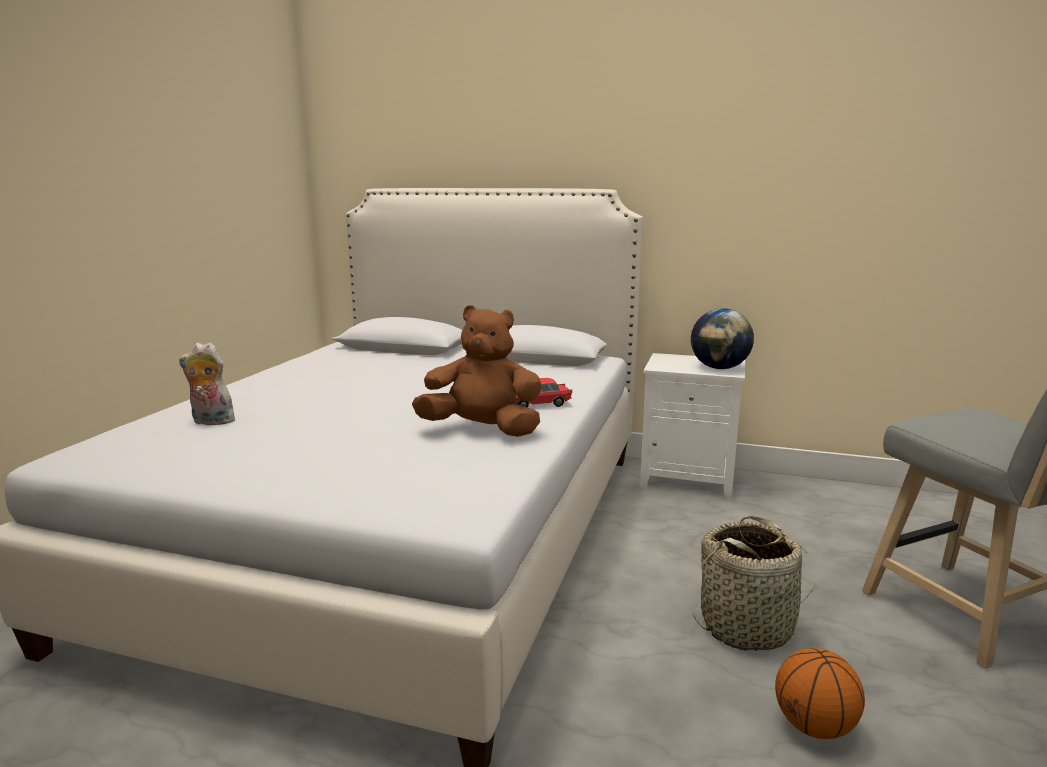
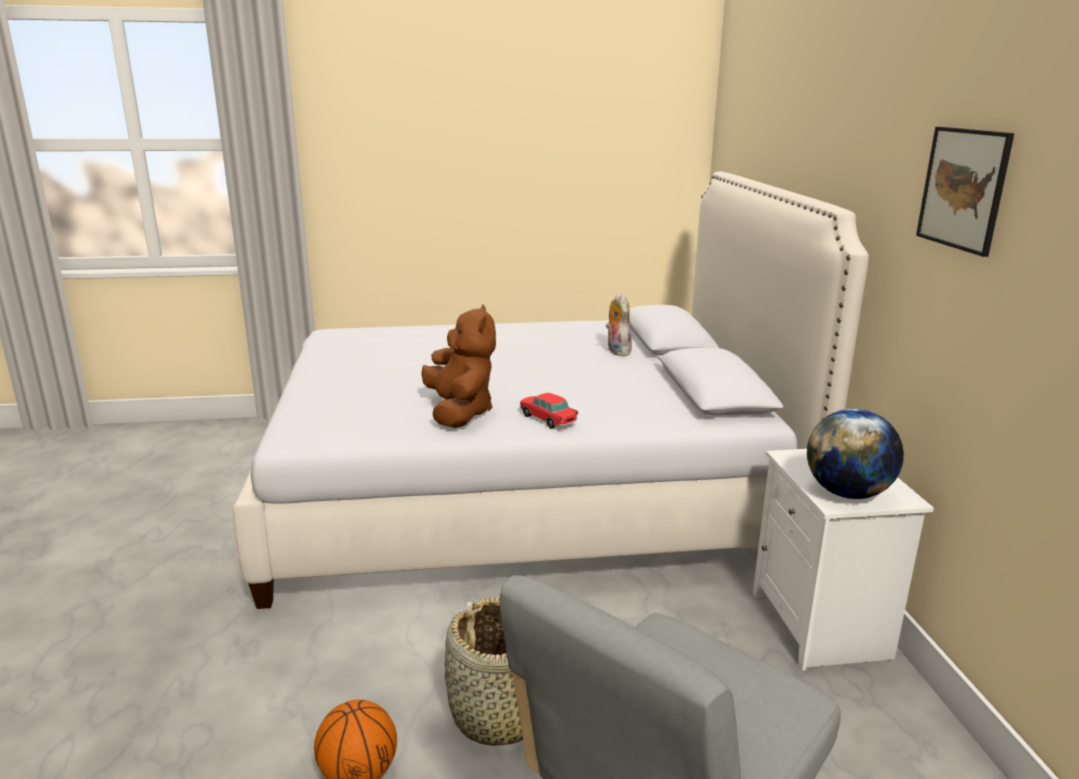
camera: 65 degrees right, 5 degrees up
(210, 422) = (405, 340): plush toy -> plush toy (616, 351)
(717, 160) = (963, 189): none -> picture

